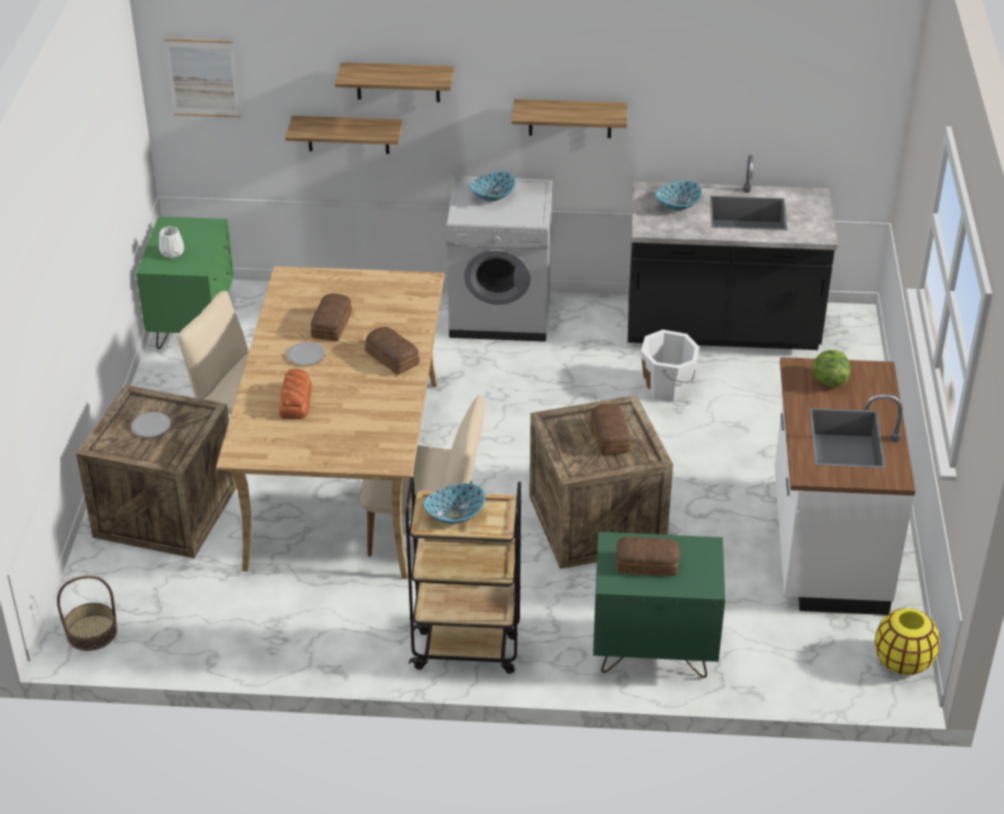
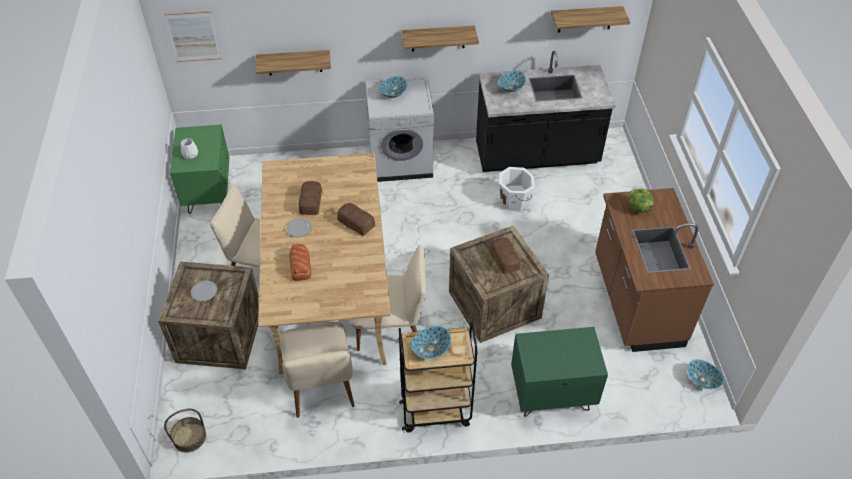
camera: 10 degrees left, 10 degrees up
(301, 590) = (320, 383): none -> beige chair
(398, 82) = (325, 26): shelf -> shelf (585, 19)
(647, 565) = (553, 355): bread -> none
(825, 545) = (635, 301): white counter -> brown counter
(903, 662) = (702, 380): yellow vase -> bowl

